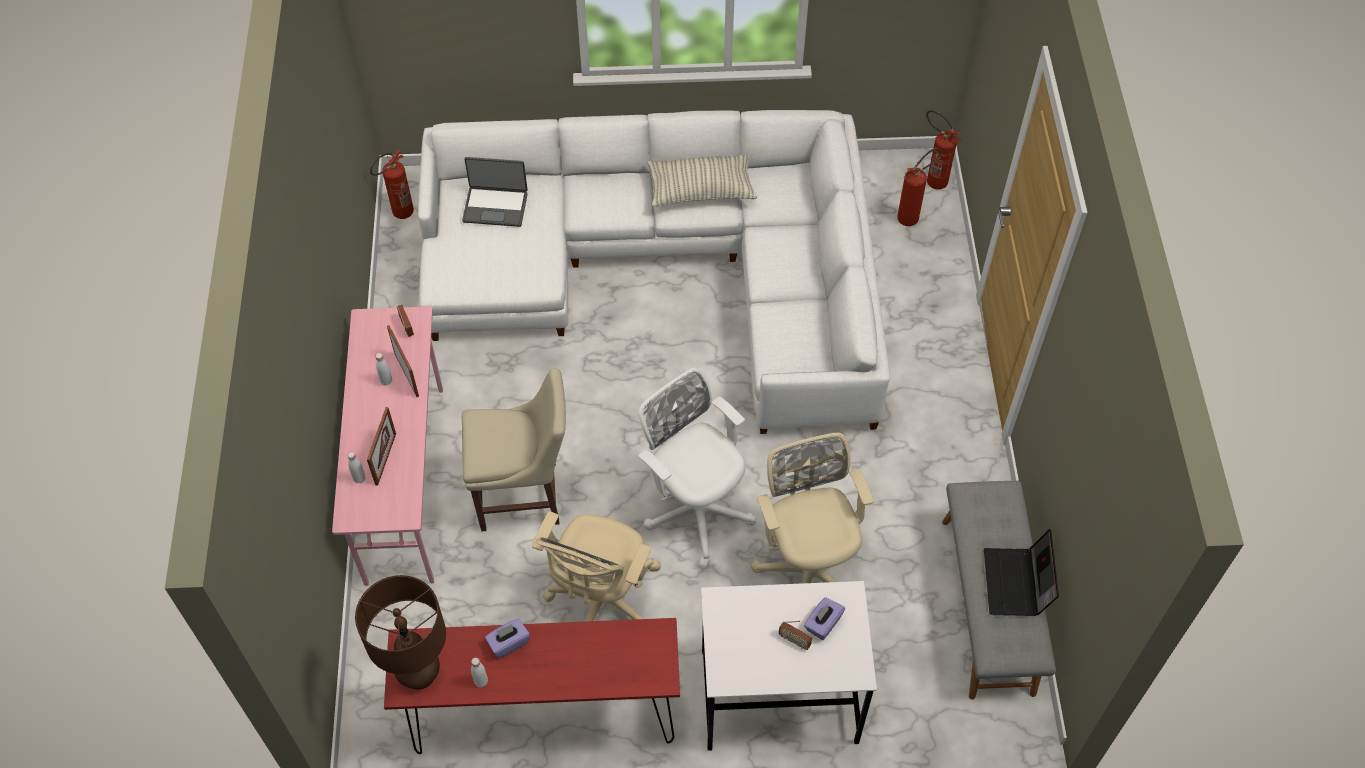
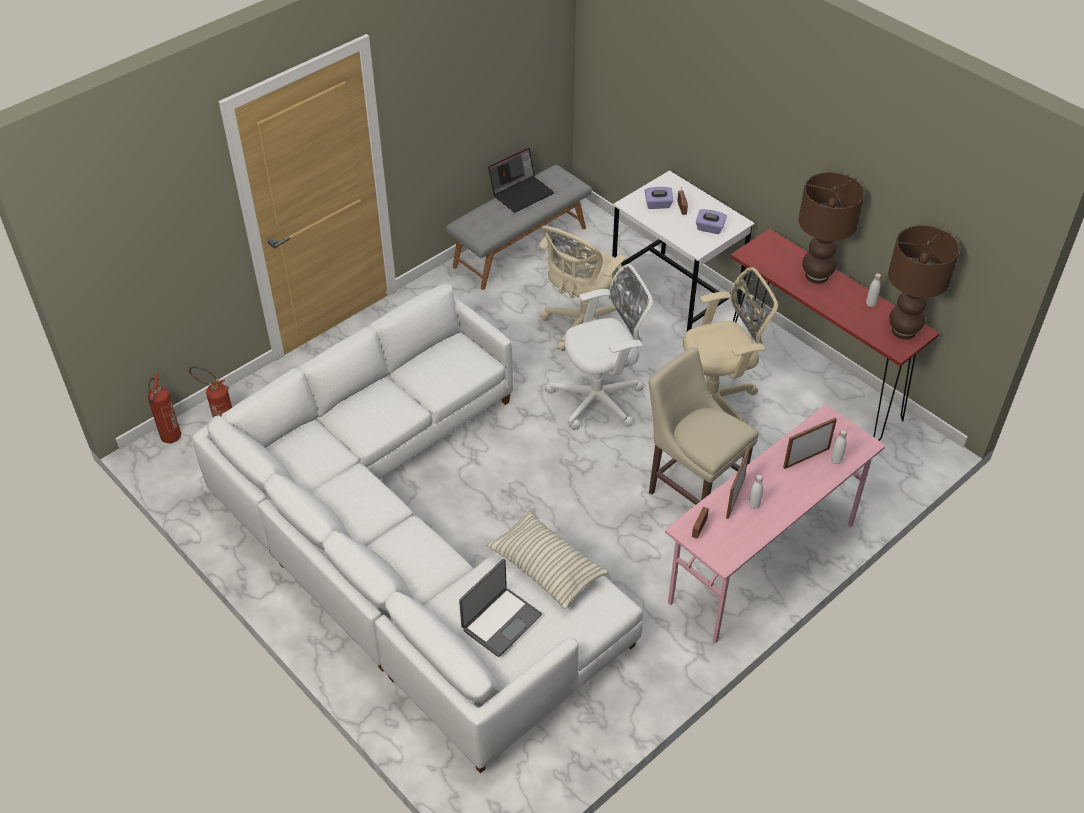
camera: 130 degrees left, 10 degrees down
(399, 214) = (538, 784): fire extinguisher -> none
(495, 206) = (500, 621): laptop -> laptop turned 75 degrees clockwise
(508, 643) = (836, 308): purple tissue box -> purple tissue box (709, 228)
(566, 669) = (816, 276): none -> brown table lamp
(695, 508) = (600, 399): white office chair -> white office chair turned 120 degrees counterclockwise
(701, 190) = (351, 499): pillow -> pillow (546, 568)

